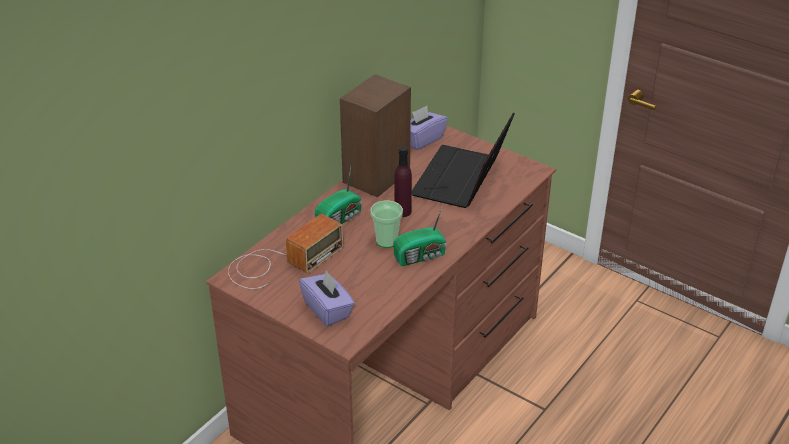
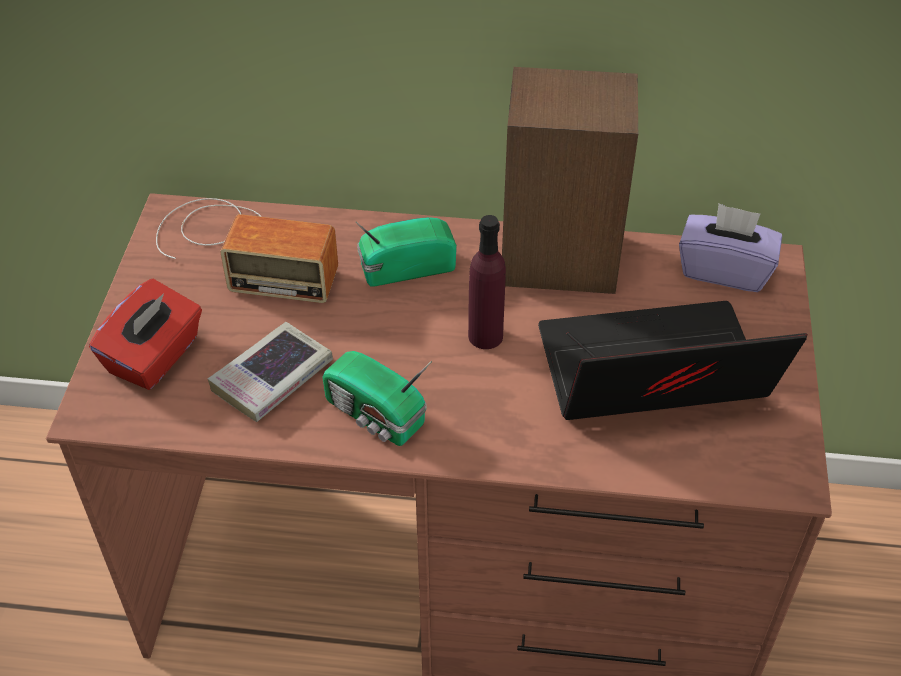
camera: 60 degrees right, 10 degrees up
(327, 310) = (155, 357): purple tissue box -> red tissue box
(340, 218) = (404, 267): radio -> radio turned 150 degrees clockwise
(373, 278) = (272, 377): none -> book
(386, 241) = (385, 351): cup -> none

